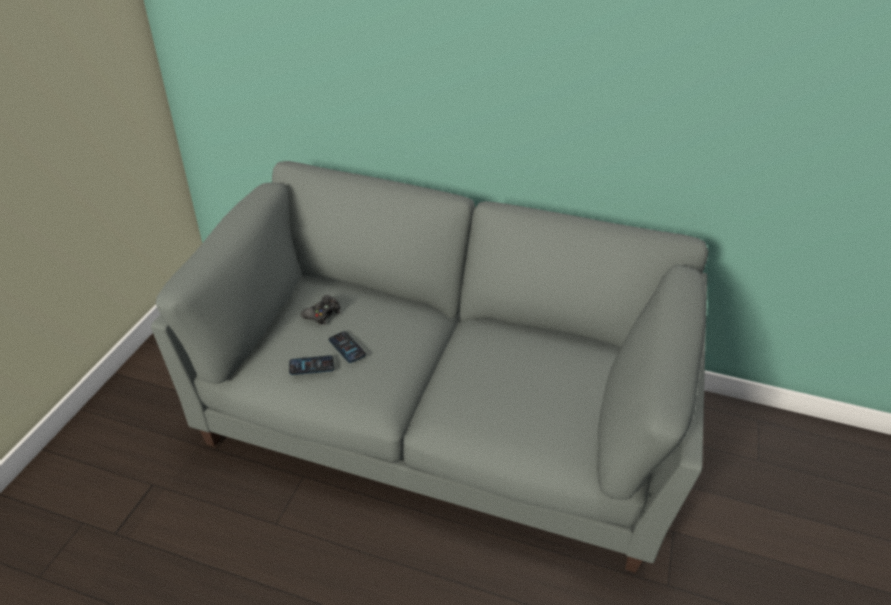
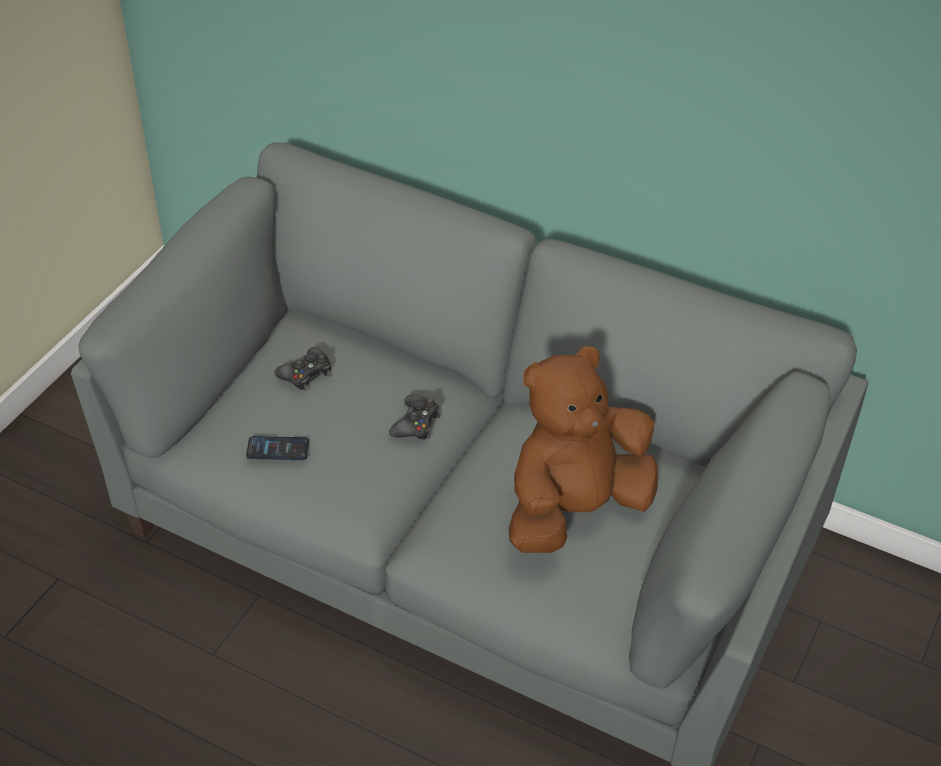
camera: 10 degrees right, 5 degrees up
(347, 347) = (330, 428): phone -> none
(406, 338) = (416, 424): none -> black game controller
(531, 381) = (574, 509): none -> brown plush toy

